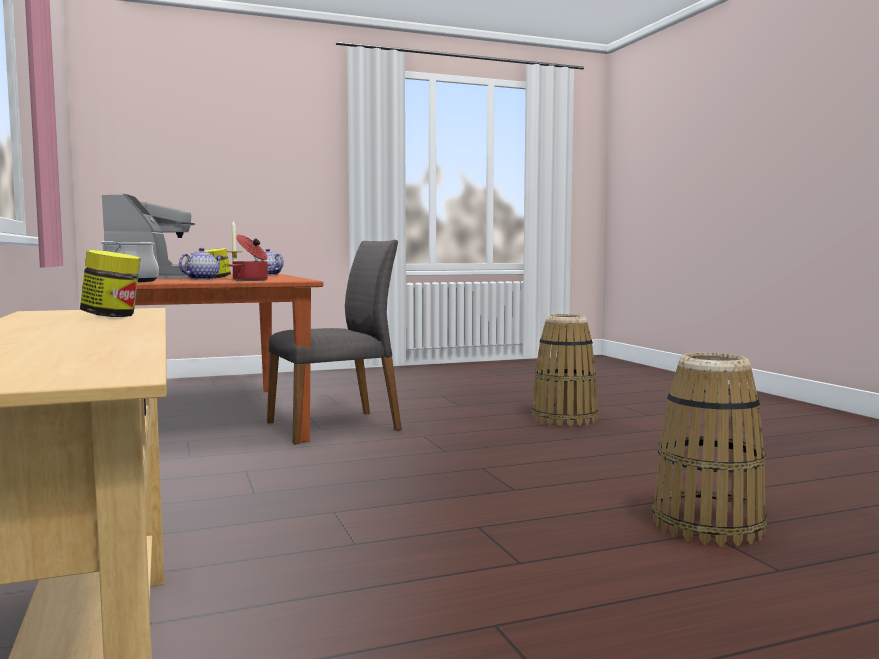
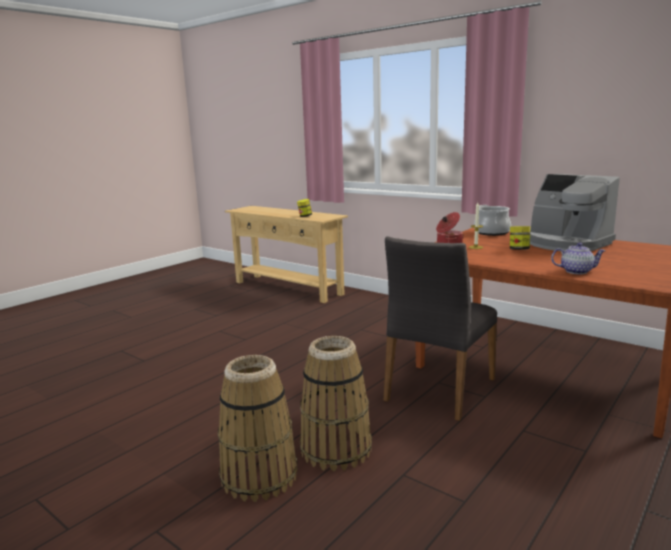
camera: 150 degrees right, 10 degrees up
(202, 279) = (497, 244): teapot -> none
(707, 525) = (142, 365): basket -> basket (336, 449)

